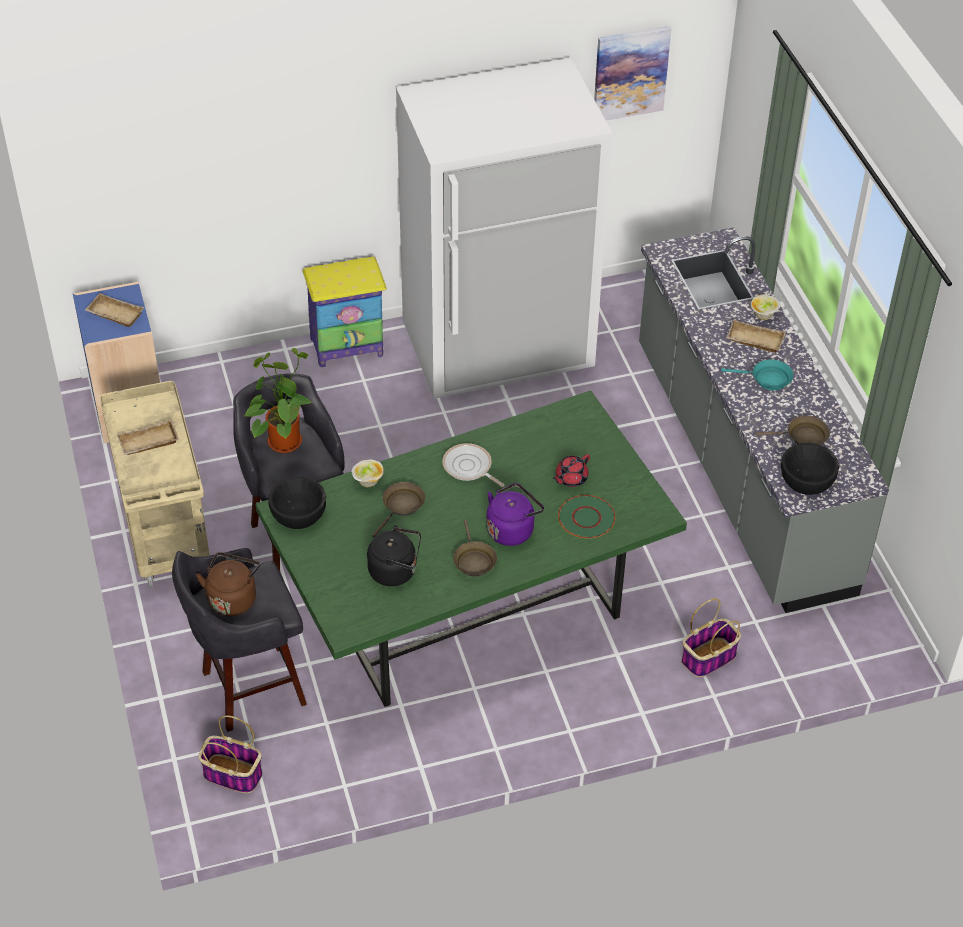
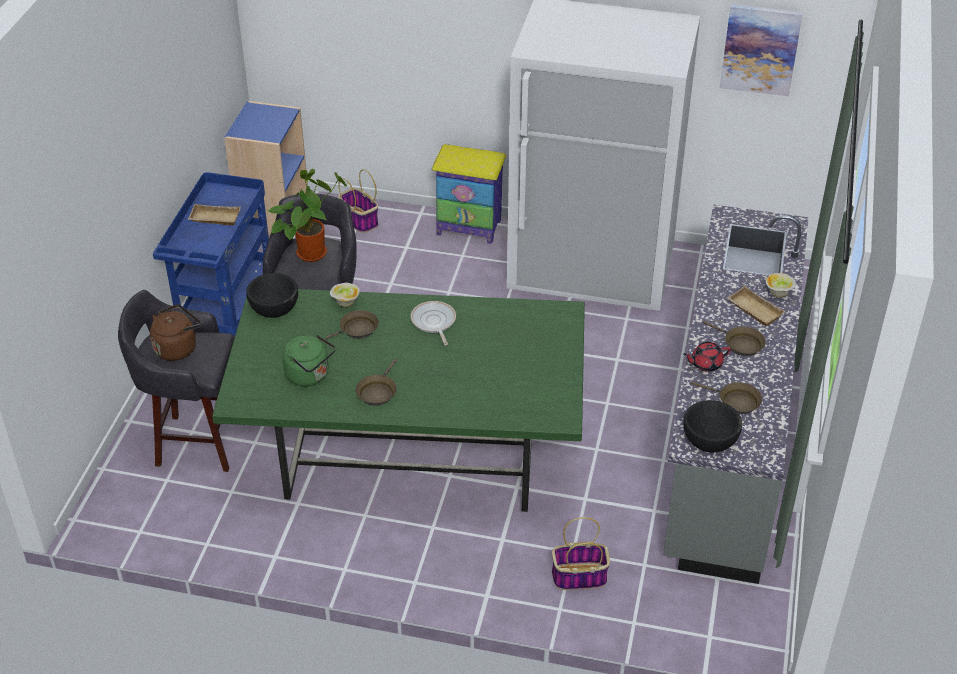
camera: 30 degrees right, 5 degrees down
(113, 314) = (263, 123): beige tray -> none
(167, 541) = (225, 314): beige cart -> blue cart
(231, 774) = (132, 498): basket -> basket (358, 220)
(396, 571) = (310, 376): black kettle -> green kettle
(512, 529) = (428, 381): purple kettle -> none
(570, 478) = (510, 361): red teapot -> red teapot (705, 364)
(587, 518) = (498, 396): green plate -> none
(767, 379) = (740, 344): turquoise frying pan -> brown frying pan

